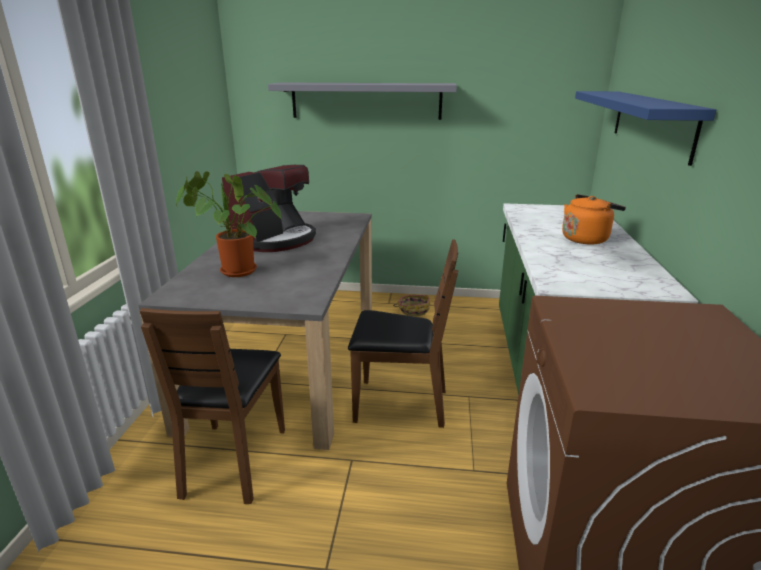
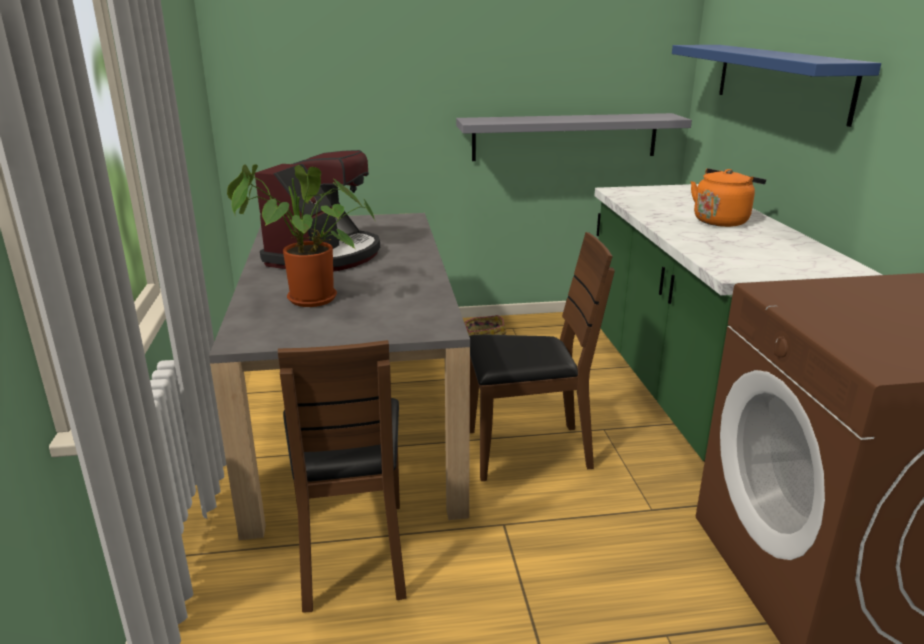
camera: 15 degrees left, 0 degrees up
(366, 101) = (403, 62): grey shelf -> grey shelf (565, 137)

